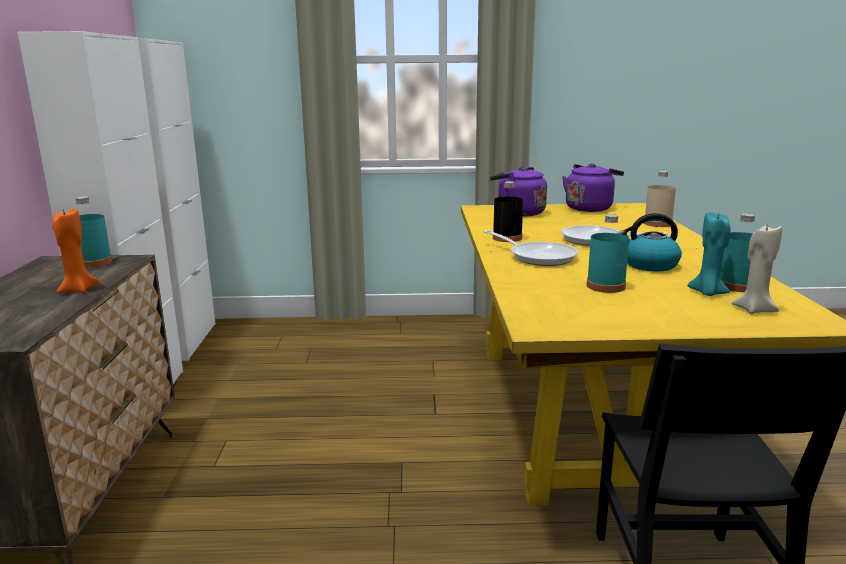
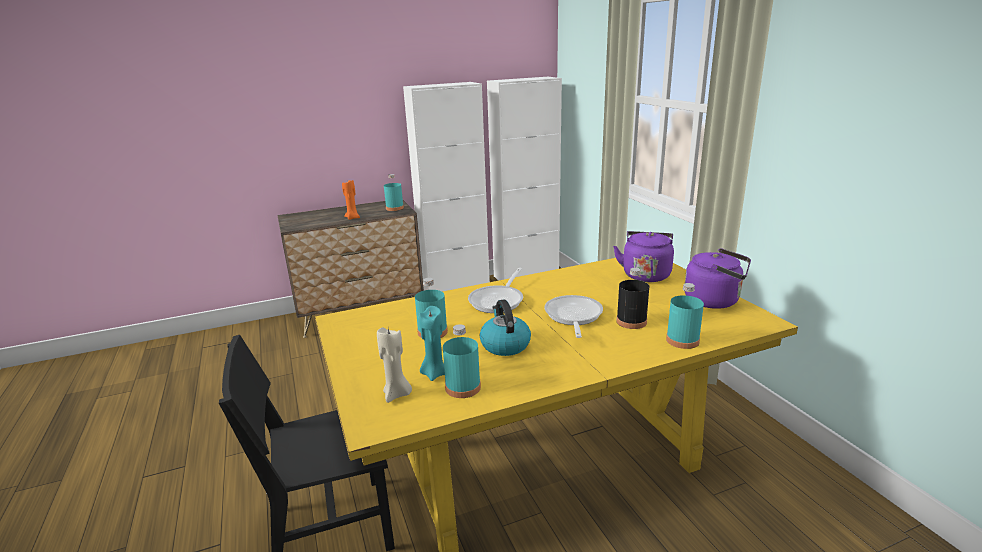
camera: 70 degrees right, 5 degrees up
(507, 238) = (546, 283): black bottle -> black bottle (631, 321)
(658, 223) = (682, 340): beige bottle -> turquoise bottle

